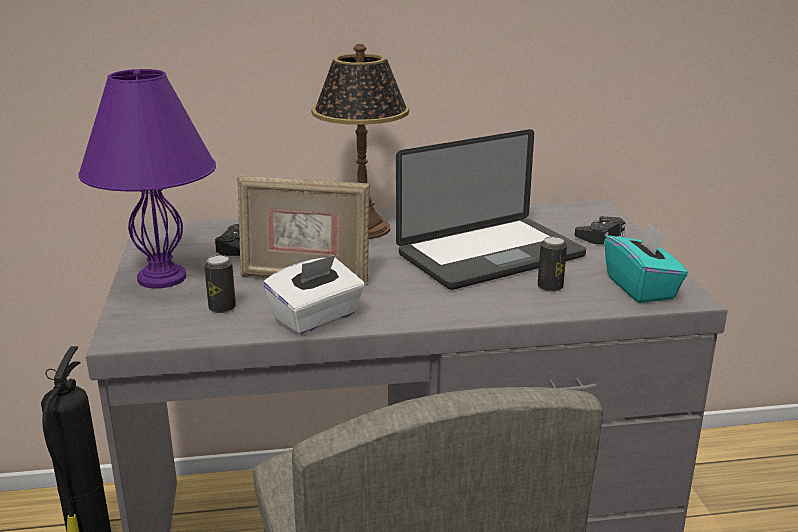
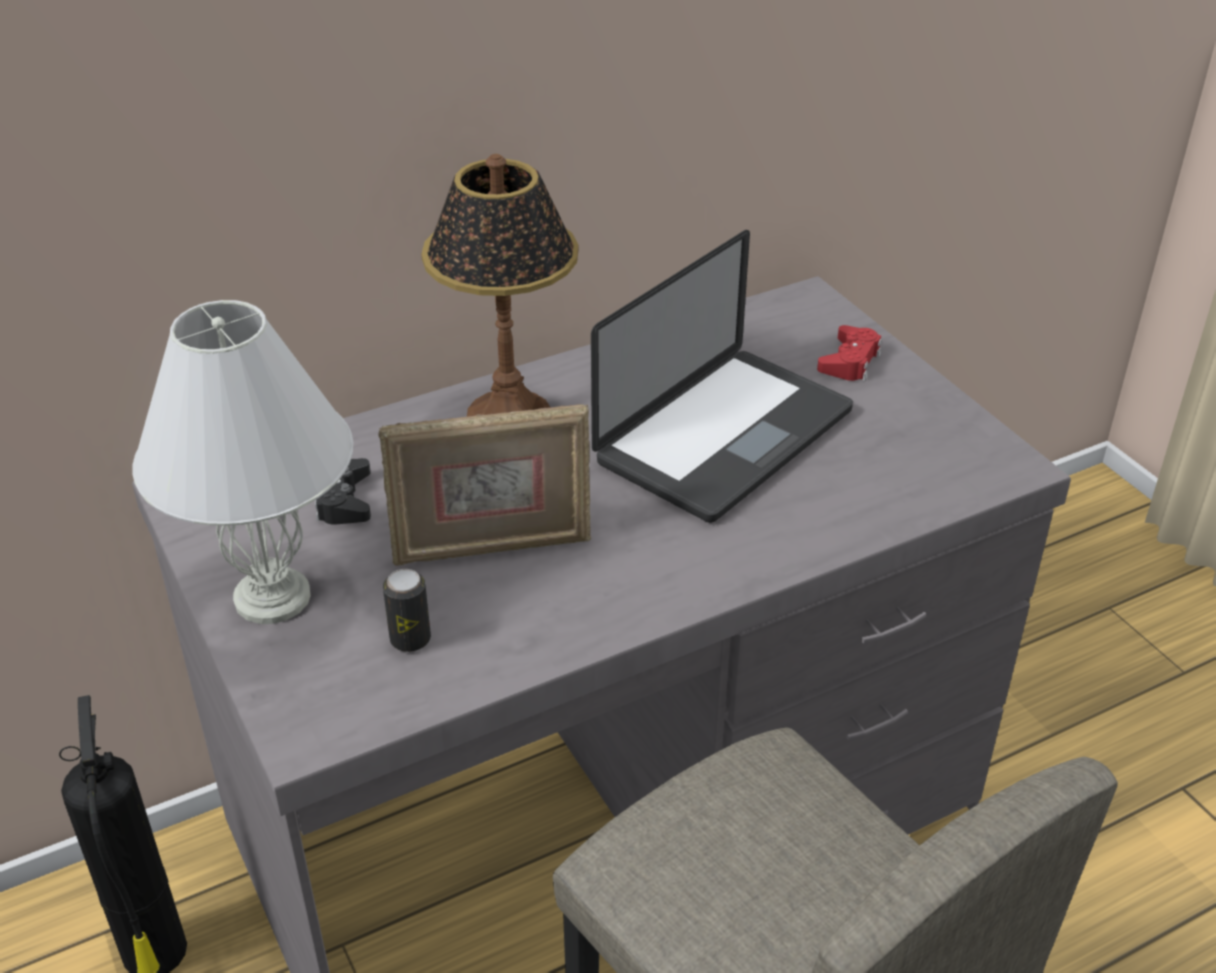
camera: 20 degrees left, 15 degrees up
(161, 277) = (270, 597): purple table lamp -> white table lamp
(316, 319) = (561, 627): white tissue box -> none
(550, 287) = (837, 485): can -> none
(601, 236) = (850, 361): black game controller -> red game controller
(641, 288) = (951, 460): turquoise tissue box -> none

